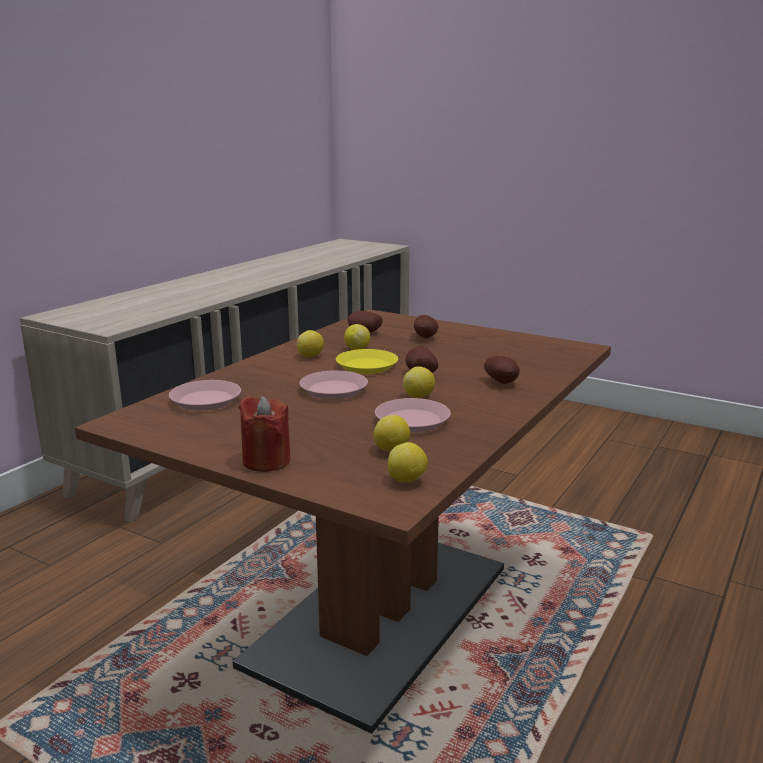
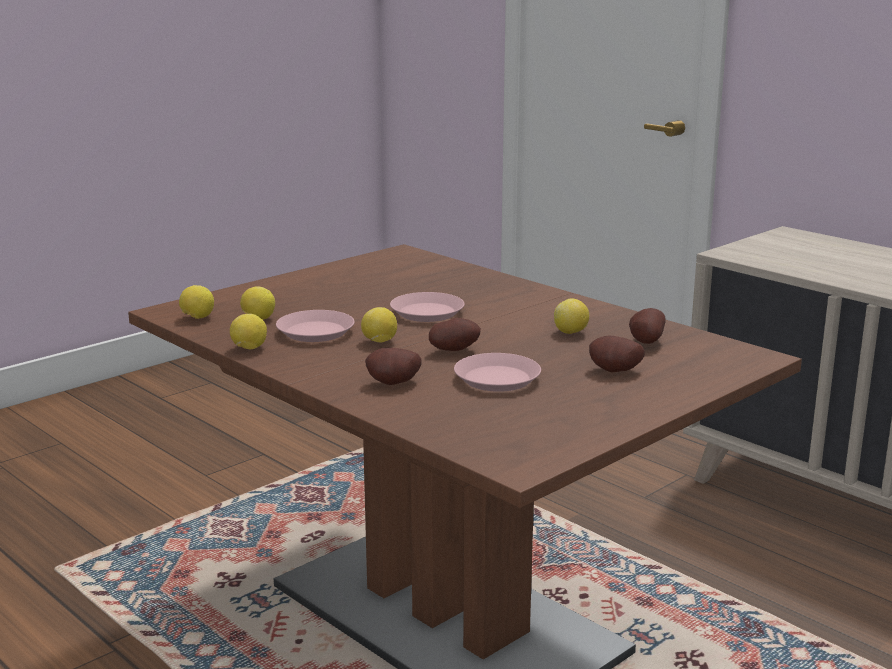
camera: 105 degrees right, 0 degrees up
(205, 401) = (432, 273): pink plate -> pink plate (496, 379)
(266, 461) = (280, 285): red candle -> none
(311, 356) = (551, 311): lemon -> lemon (249, 348)
(366, 366) = (499, 331): yellow plate -> none

